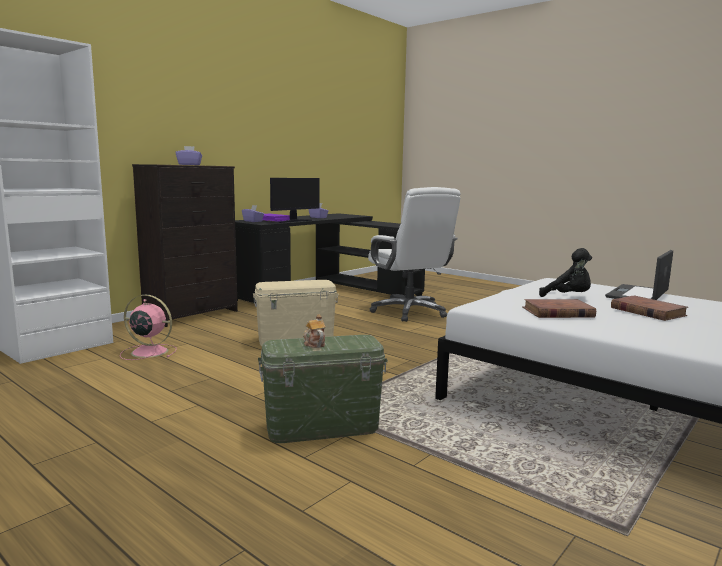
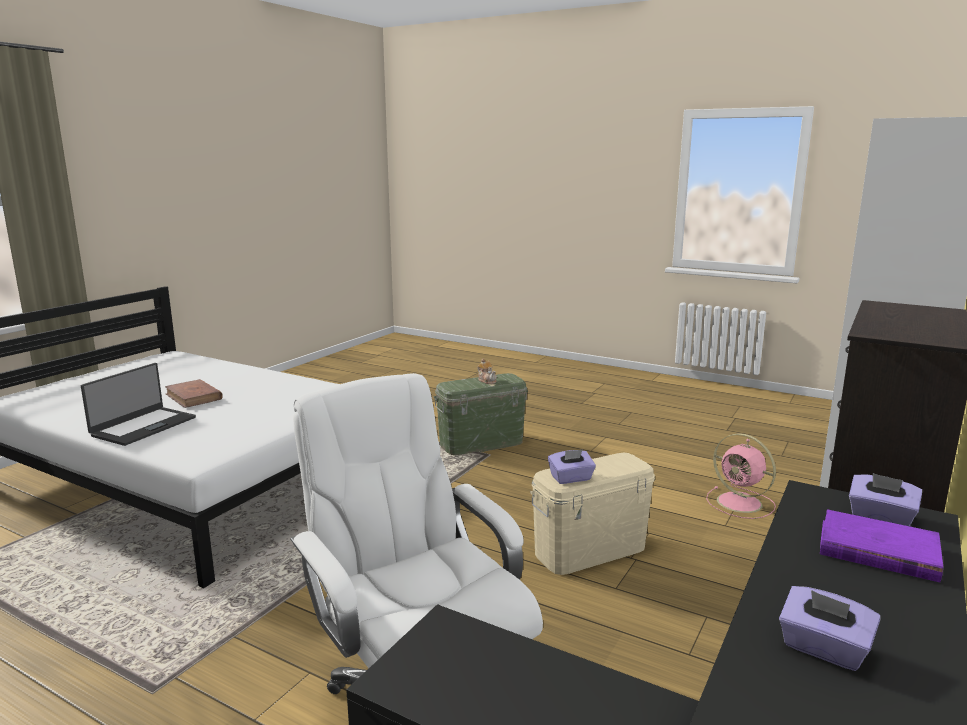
camera: 170 degrees right, 5 degrees up
(148, 352) = (741, 503): pink fan -> pink fan turned 45 degrees clockwise
(189, 165) = (896, 320): purple tissue box -> purple tissue box (571, 478)
(294, 221) = (786, 541): monitor -> none
(557, 312) = (283, 390): brown book -> none
(568, 297) = (238, 416): black plush toy -> none

